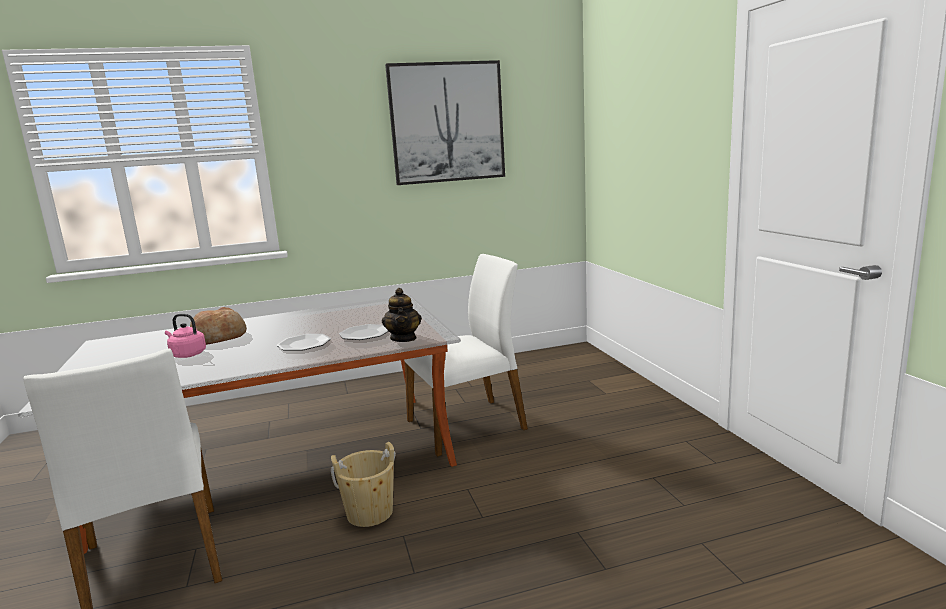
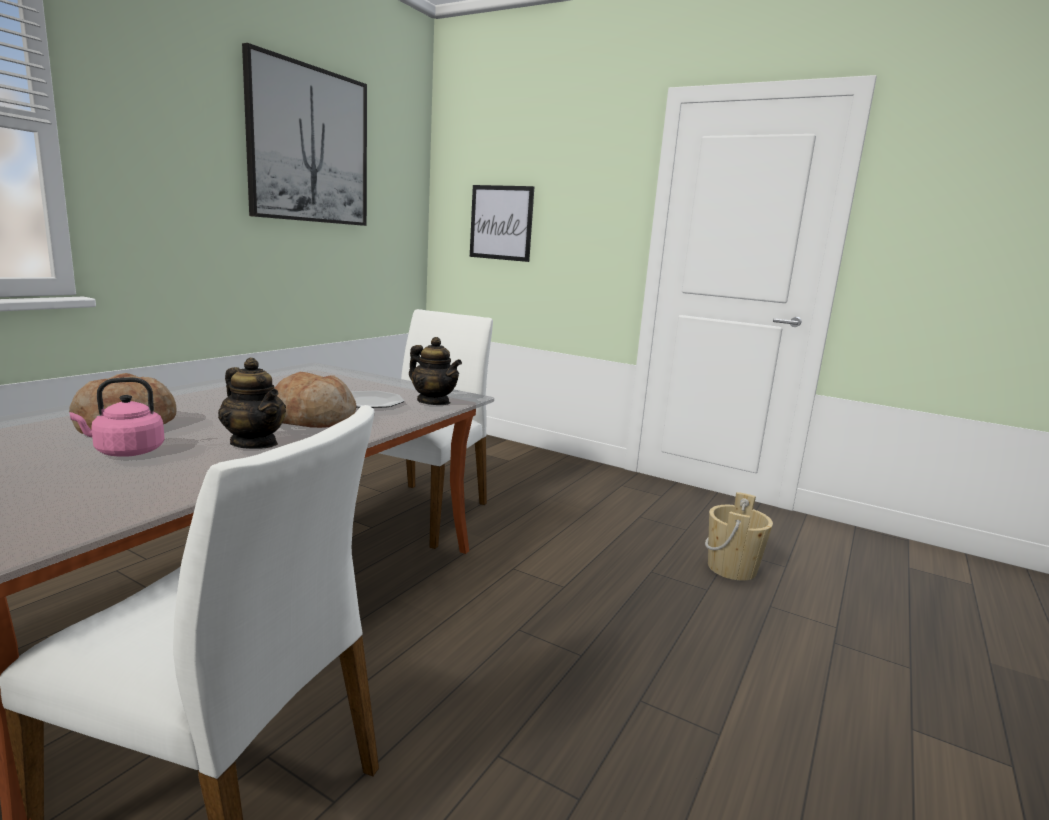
camera: 45 degrees left, 0 degrees up
(242, 358) = (254, 443): none -> teapot
(304, 344) = (312, 419): plate -> bread
(370, 513) = (449, 623): beige bucket -> beige bucket (731, 568)
(624, 159) = (501, 223): none -> picture

